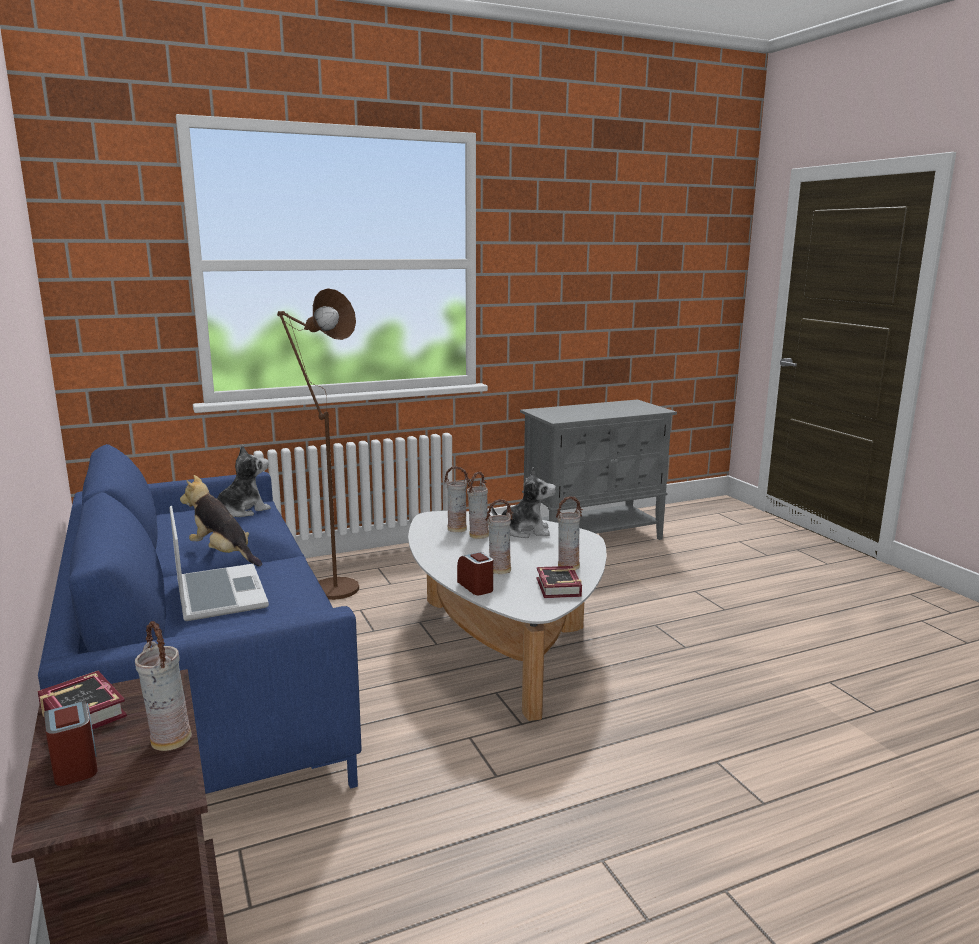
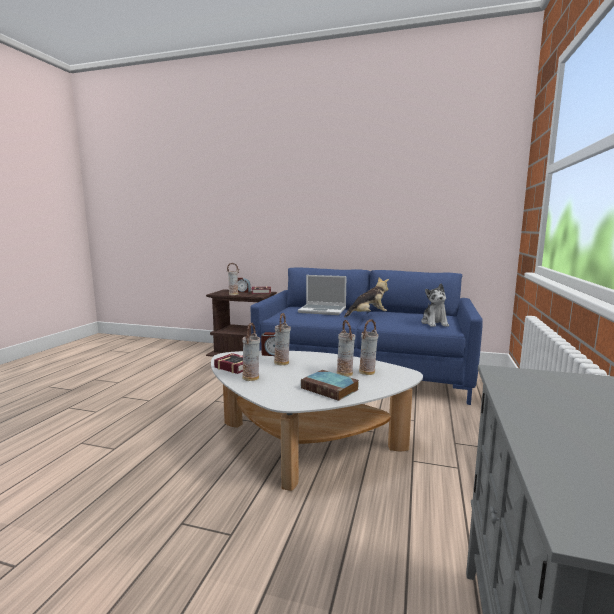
camera: 130 degrees right, 5 degrees down
(327, 587) = (464, 420): brown floor lamp -> none
(525, 531) = (331, 389): plush toy -> book

